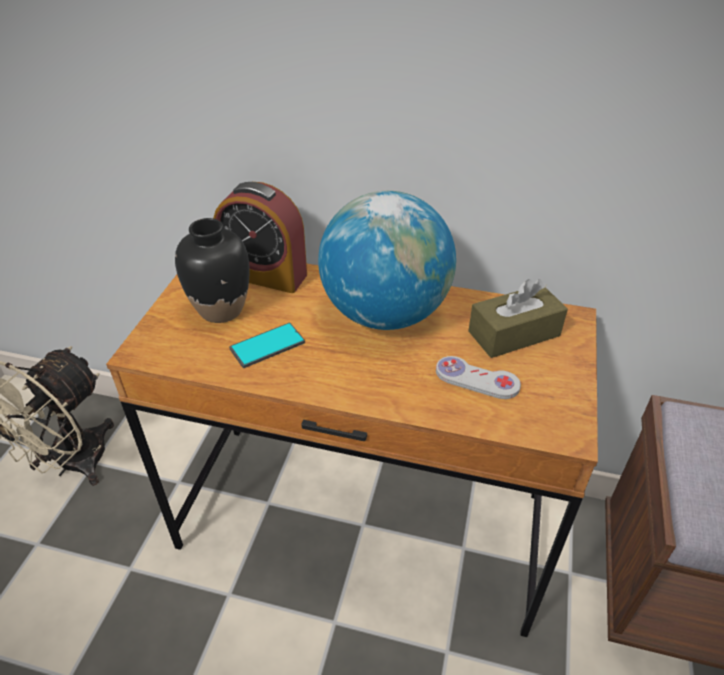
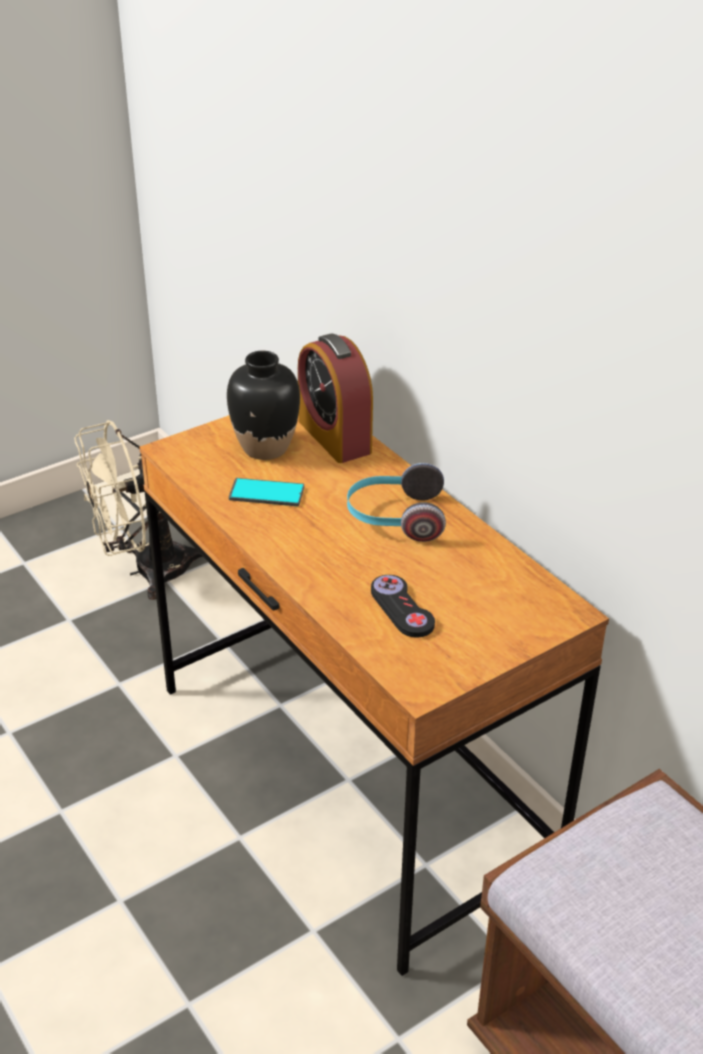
camera: 40 degrees right, 5 degrees down
(385, 313) = (395, 518): globe -> headphones
(477, 379) = (402, 608): white game controller -> black game controller
(514, 333) = (489, 594): brown tissue box -> none

